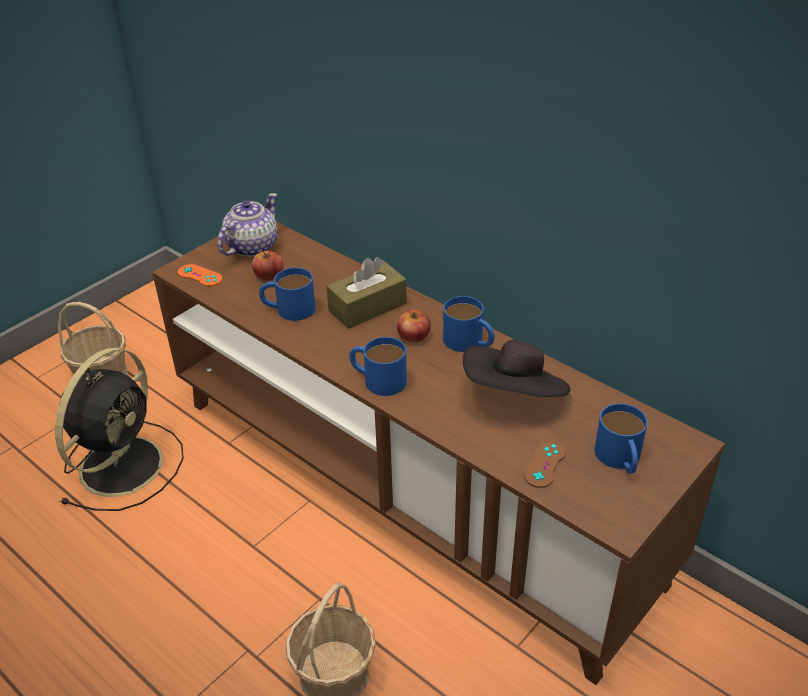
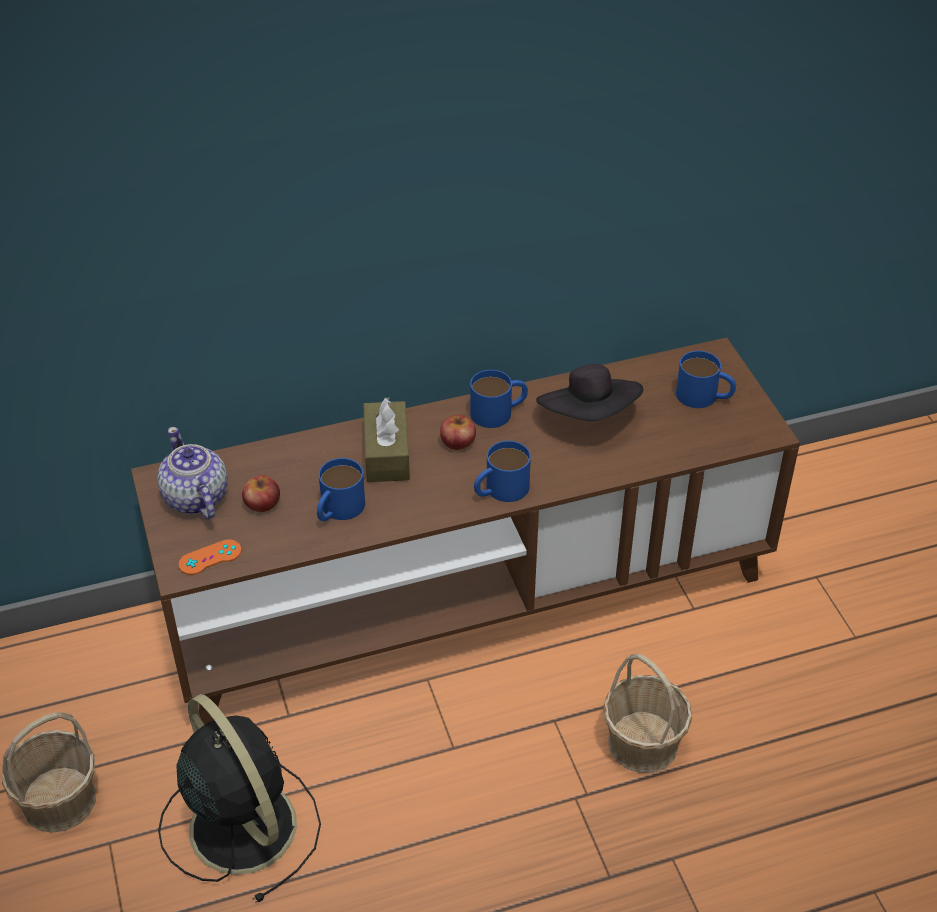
camera: 60 degrees left, 5 degrees up
(545, 464) = (680, 438): brown game controller -> none

